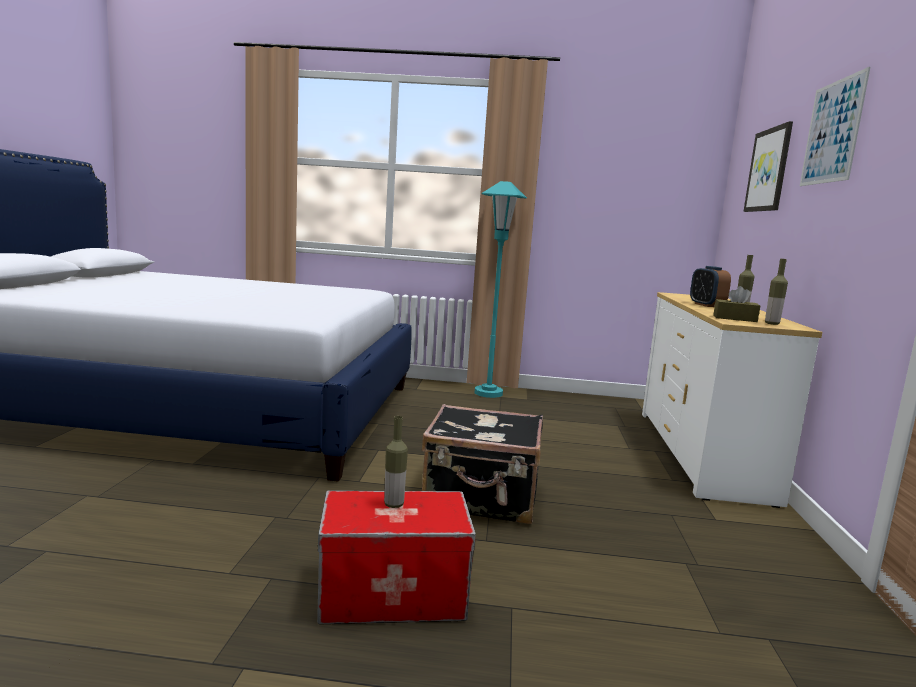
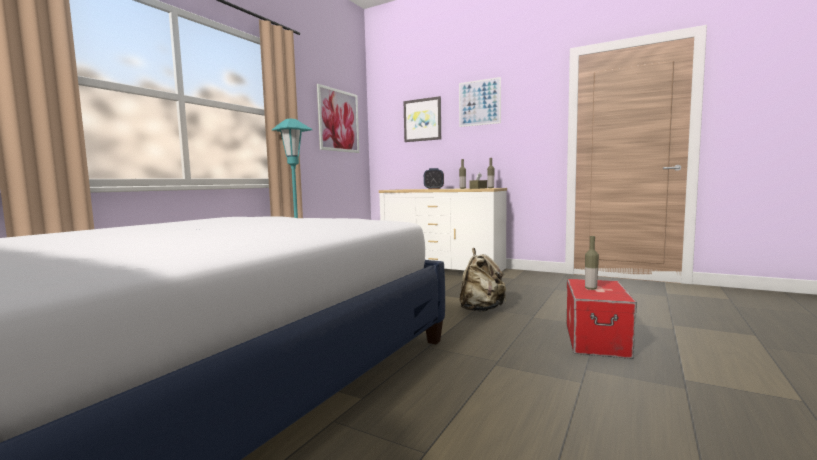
camera: 65 degrees left, 5 degrees down
(482, 498) = (481, 310): black suitcase -> beige backpack
(643, 175) = (338, 120): none -> picture

